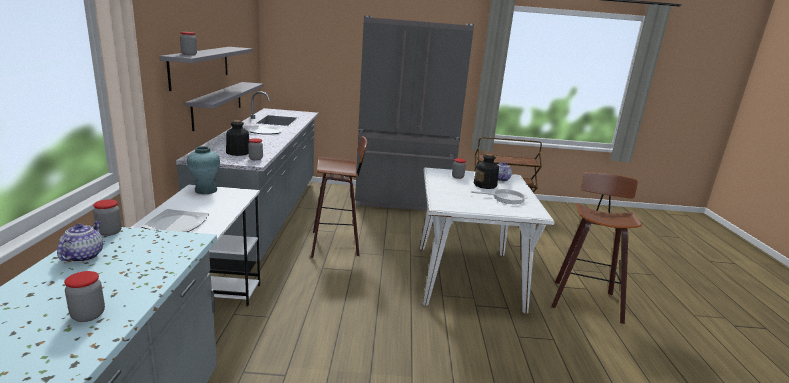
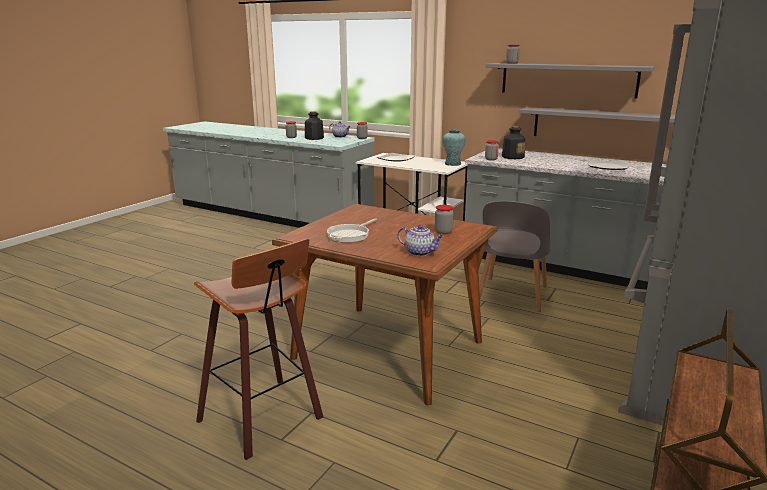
camera: 120 degrees right, 0 degrees up
(337, 244) = (511, 295): stool -> grey chair
(467, 276) = (389, 350): white dining table -> brown dining table
(485, 185) = (402, 237): bottle -> bottle (314, 138)

